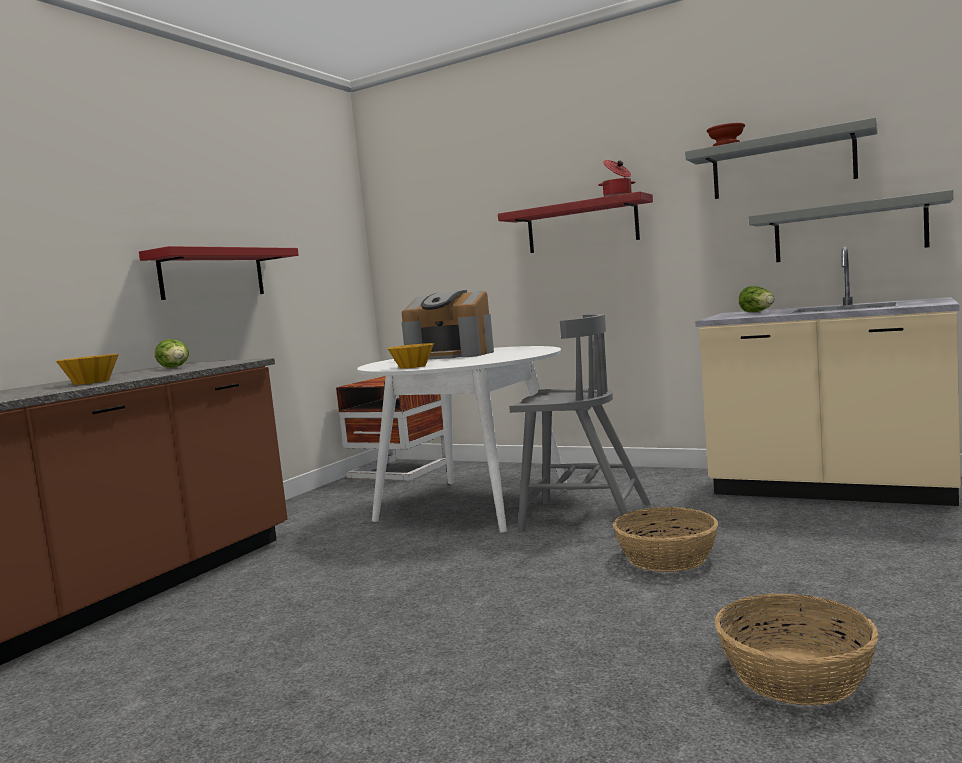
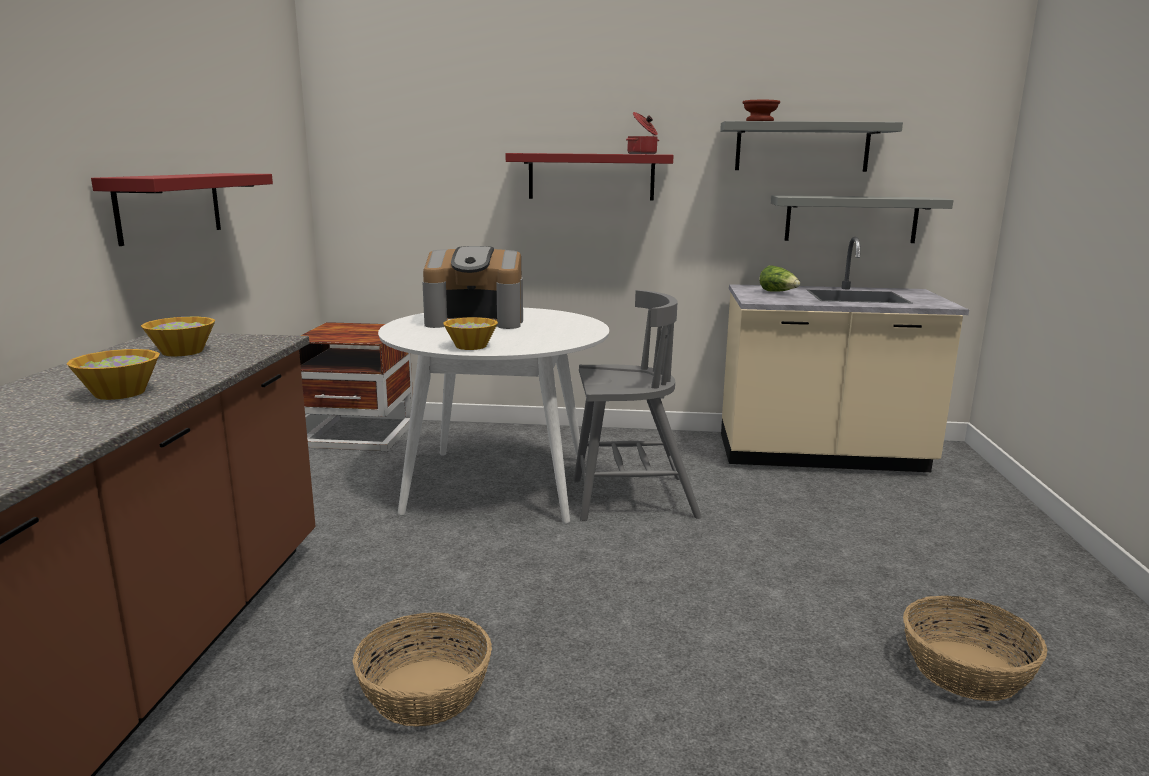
camera: 25 degrees left, 10 degrees up
(175, 367) = (182, 351): lettuce -> bowl
(667, 558) = (755, 546): basket -> basket (426, 692)

